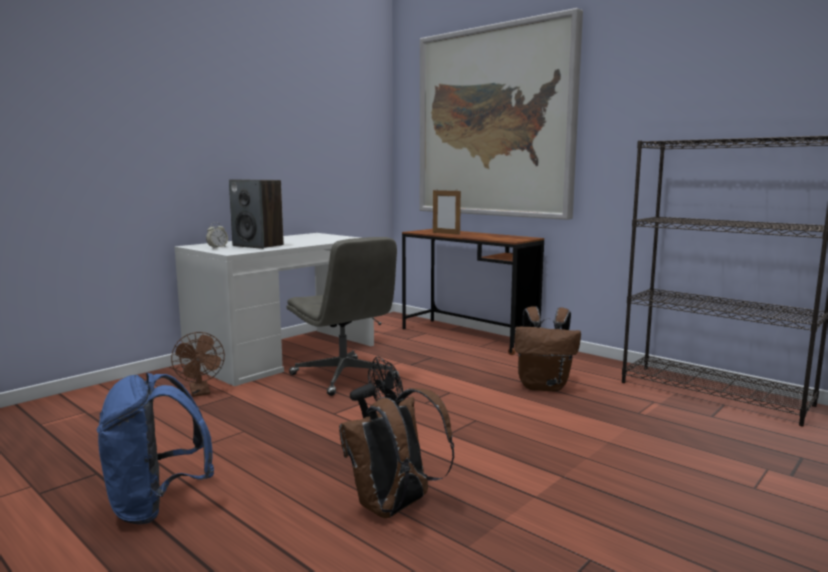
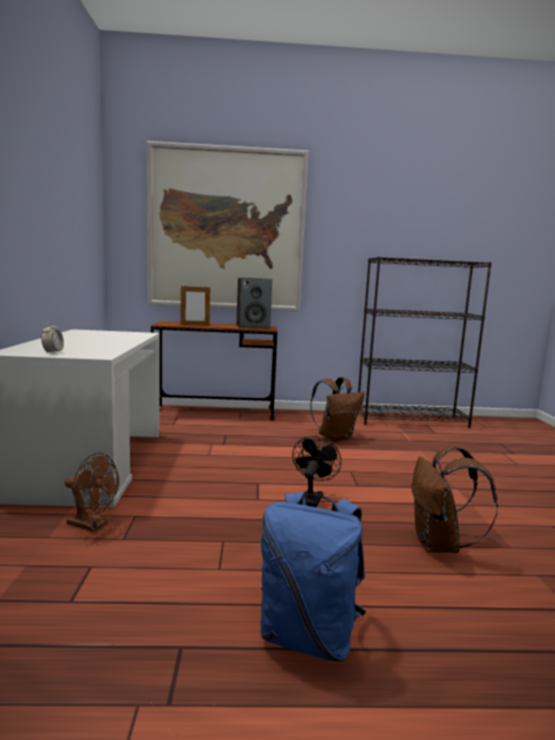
camera: 45 degrees left, 0 degrees up
(258, 245) = (89, 346): speaker -> speaker (253, 327)
(344, 377) = (196, 468): grey office chair -> none

